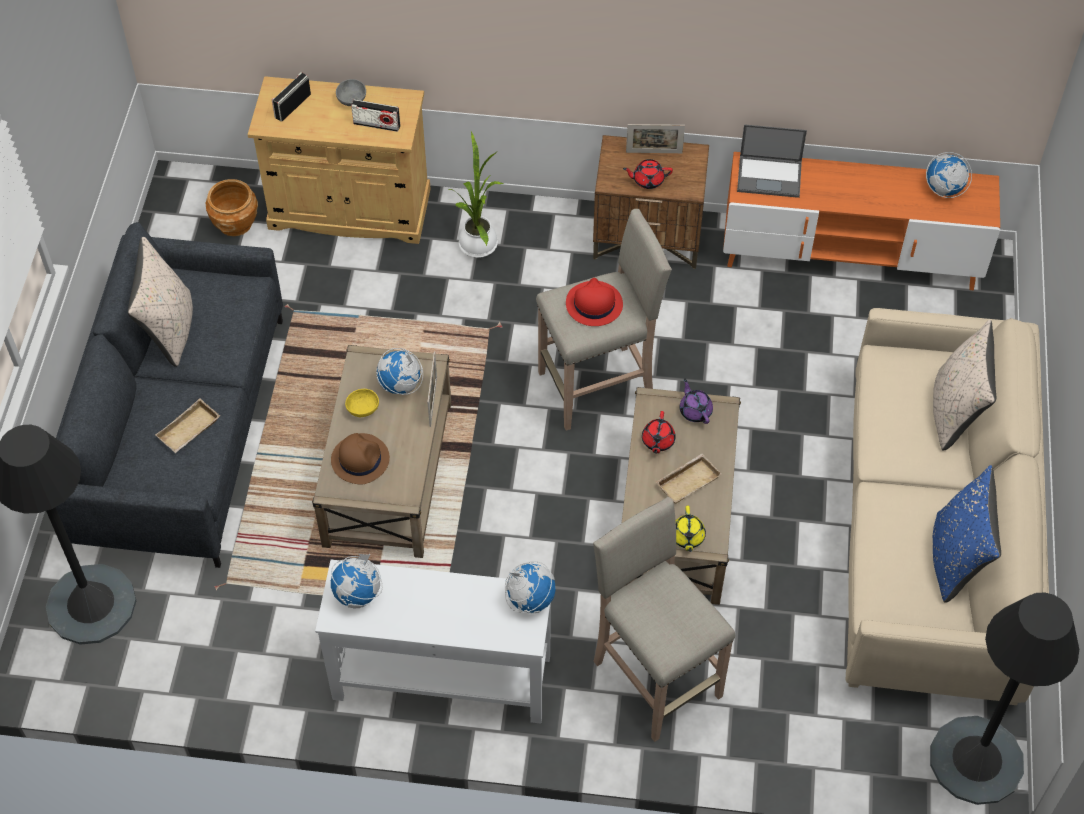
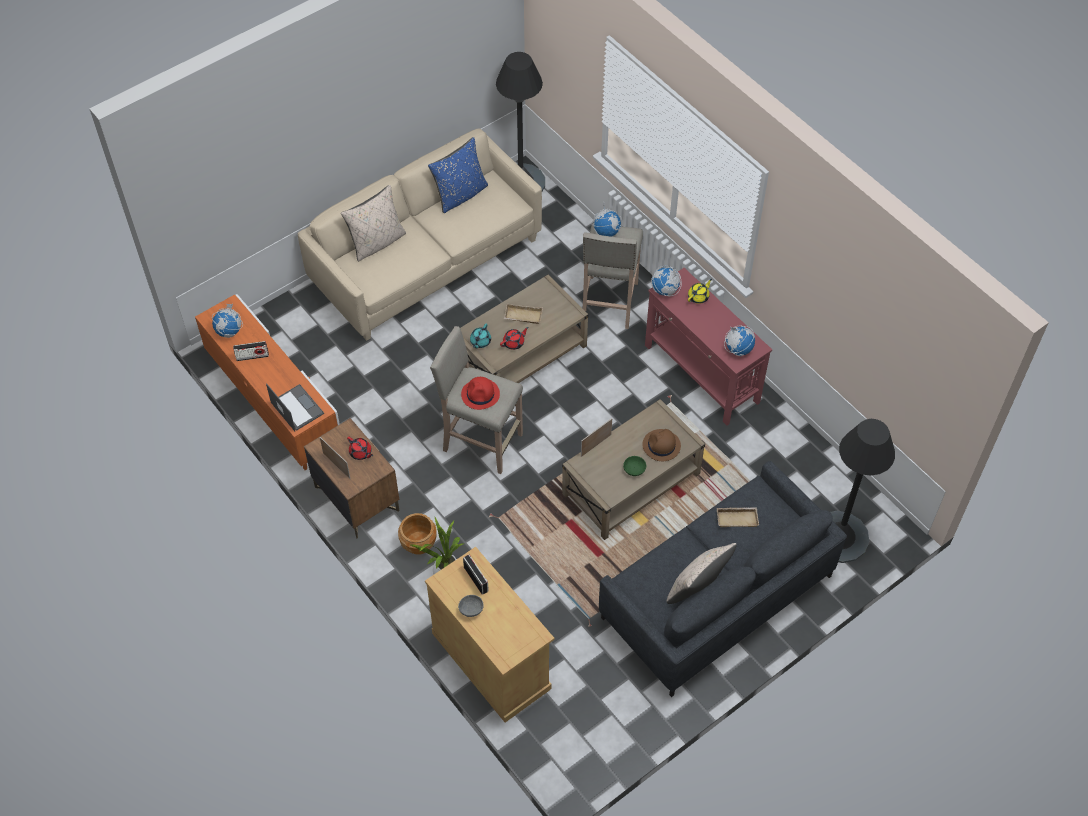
camera: 135 degrees left, 0 degrees up
(235, 223) = (566, 710): brown planter -> brown planter (418, 543)
(292, 106) = (509, 635): radio -> radio (252, 356)
(362, 408) = (634, 470): yellow bowl -> green bowl
(400, 385) = (603, 467): globe -> globe (606, 232)
(441, 677) = (701, 374): white console table -> red console table
(687, 537) = (552, 295): yellow teapot -> yellow teapot (698, 297)
(695, 410) = (480, 342): purple teapot -> turquoise teapot

